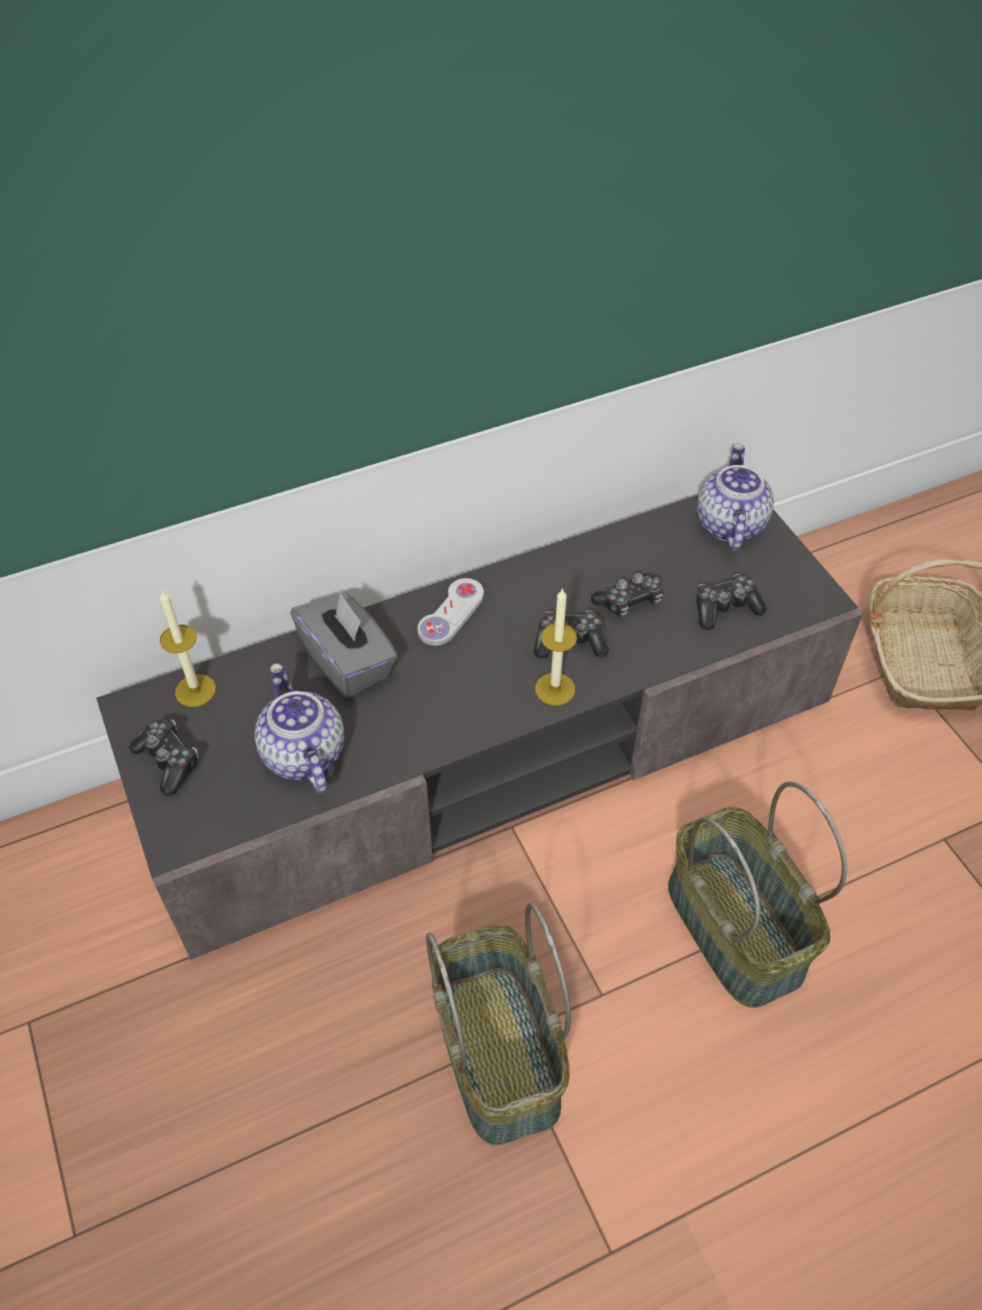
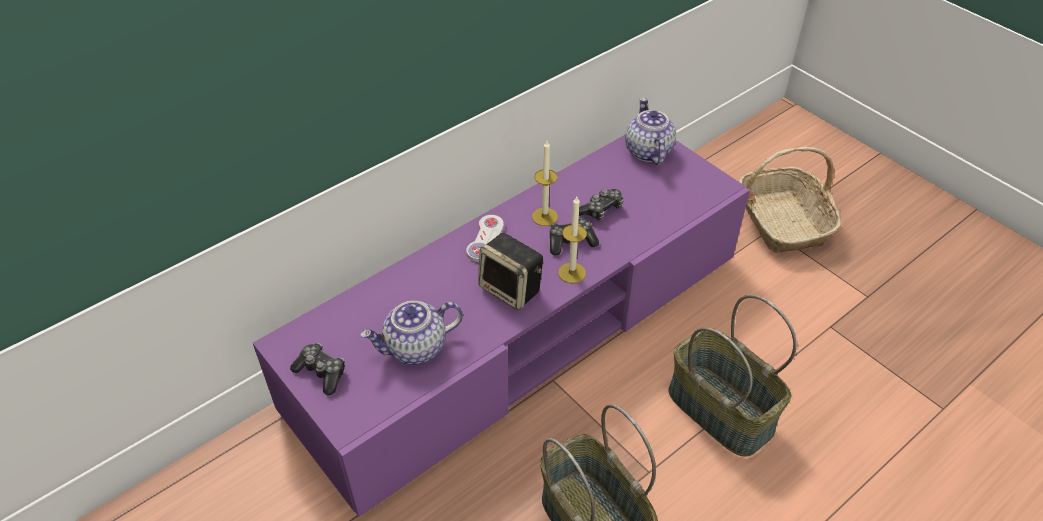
camera: 15 degrees left, 5 degrees down
(195, 690) = (324, 323): candle -> candle (544, 217)
(302, 753) = (415, 348): teapot -> teapot turned 75 degrees counterclockwise
(348, 662) = (426, 284): grey tissue box -> none
(462, 696) = (511, 289): none -> speaker
(491, 746) = (521, 331): grey tv stand -> purple tv stand
(725, 608) = (664, 202): game controller -> none

